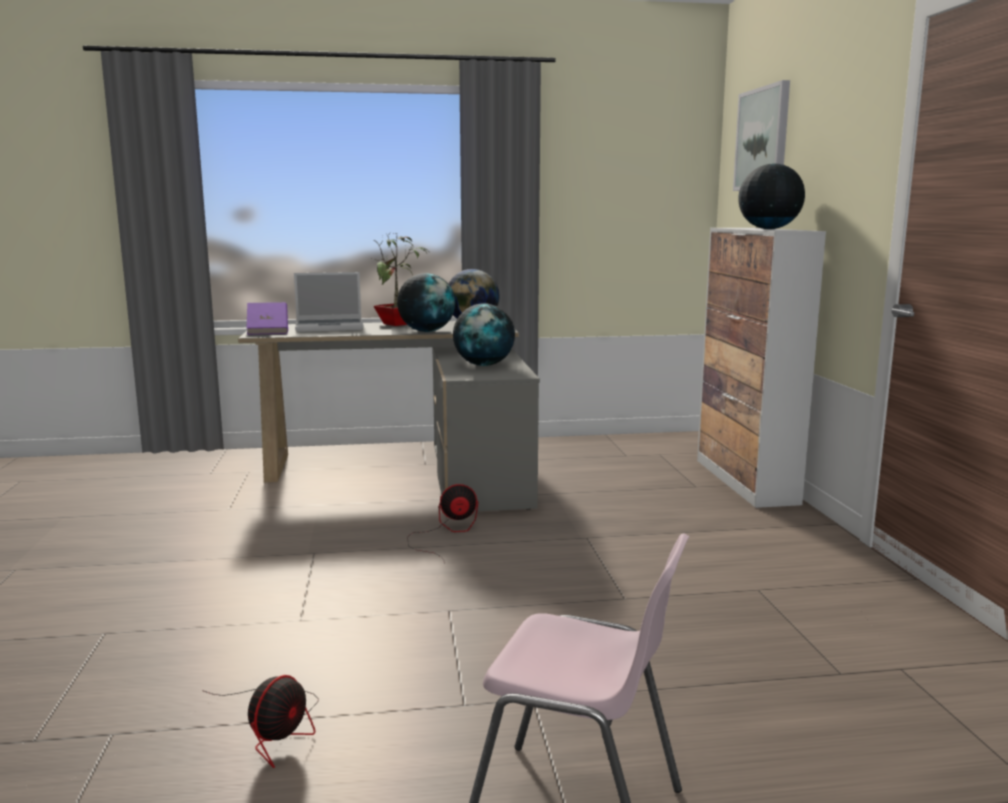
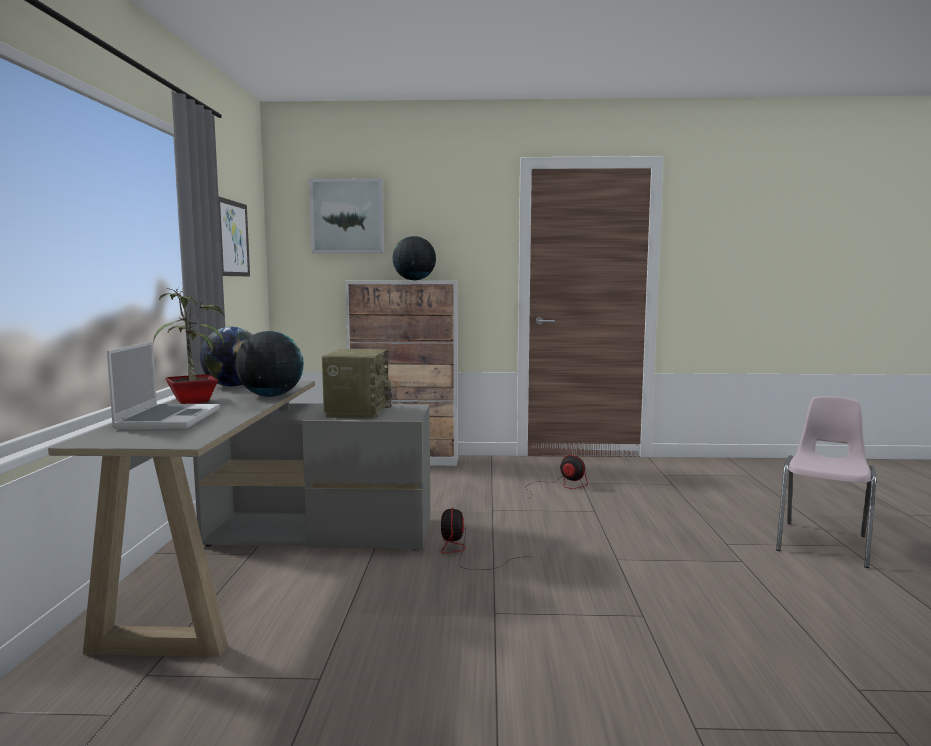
camera: 80 degrees left, 5 degrees down
(268, 331) = (156, 438): purple book -> none
(277, 728) = (803, 618): fan -> fan (558, 486)
(484, 365) = (357, 411): globe -> radio
(613, 180) = (233, 238): none -> picture

